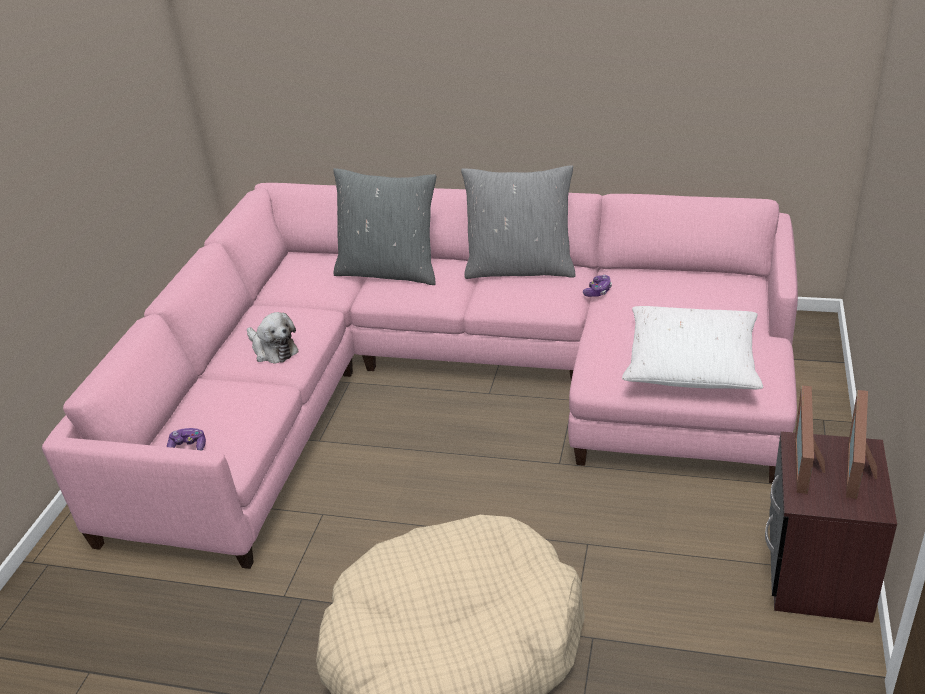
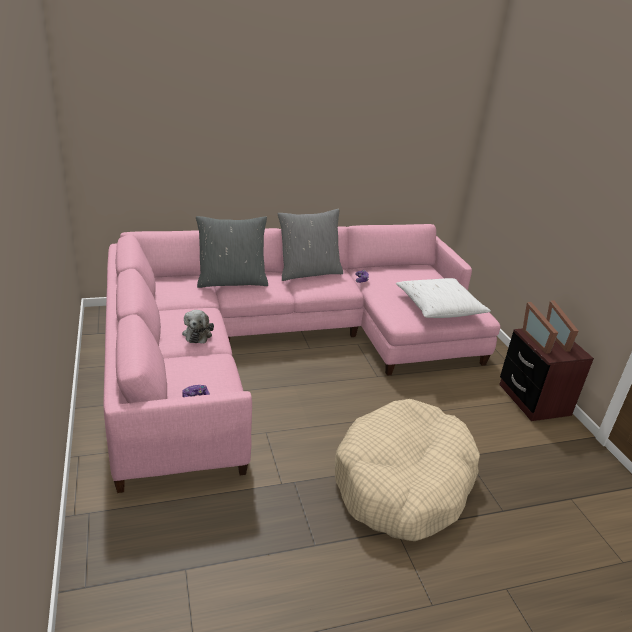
camera: 35 degrees left, 5 degrees down
(273, 350) = (198, 334): plush toy -> plush toy turned 75 degrees clockwise

